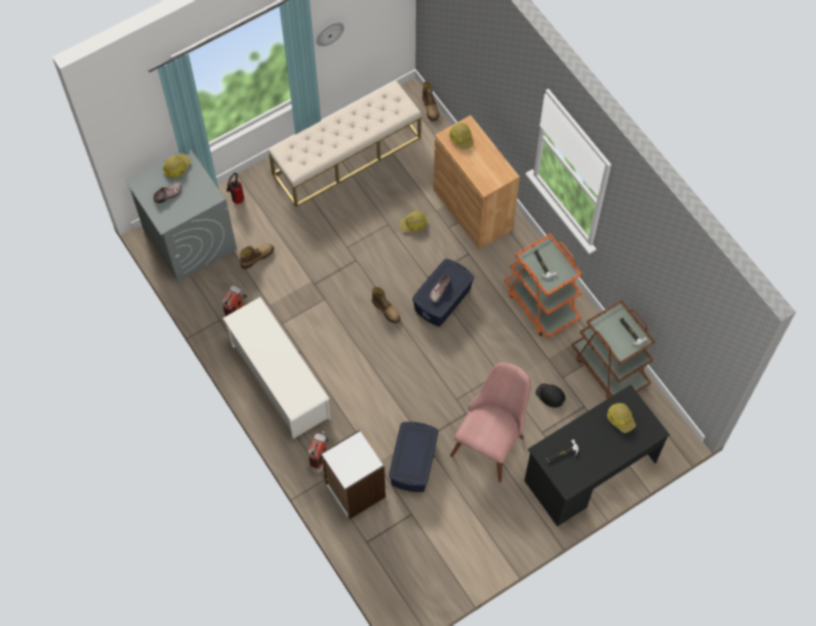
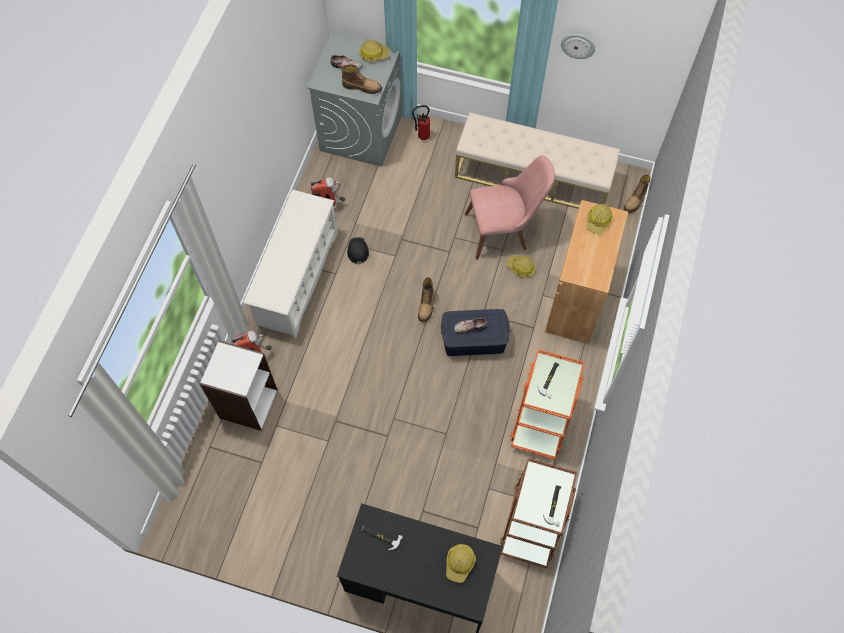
camera: 50 degrees right, 0 degrees up
(257, 257) = (388, 184): boot -> boot (362, 87)
(413, 463) = (308, 428): blue storage box -> none
(492, 438) = (382, 474): pink chair -> pink chair (504, 230)
(551, 396) = (462, 492): black hard hat -> black hard hat (357, 251)

